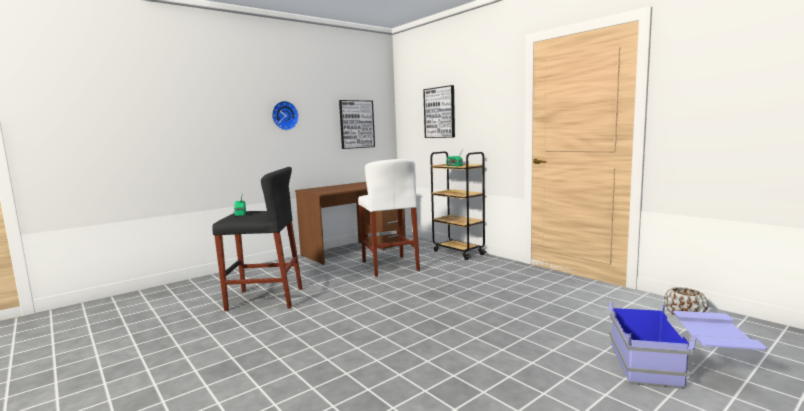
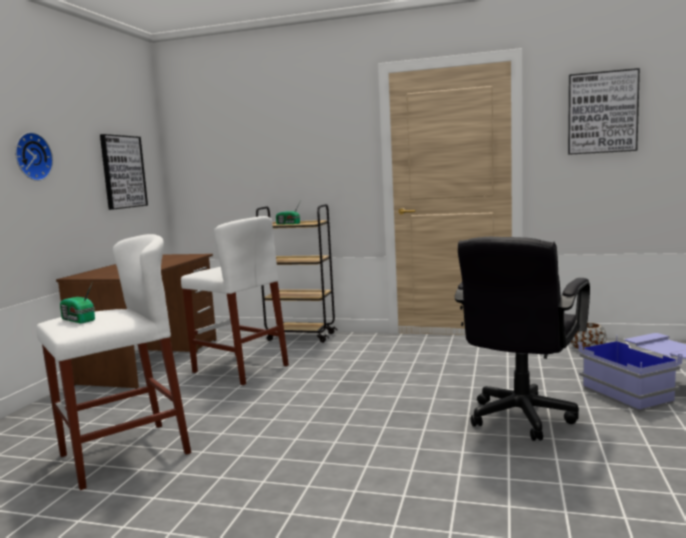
camera: 35 degrees left, 0 degrees up
(265, 299) = (124, 454): black stool -> white stool
(440, 112) = (248, 155): picture -> picture (602, 112)
(507, 355) = (520, 421): none -> black office chair

